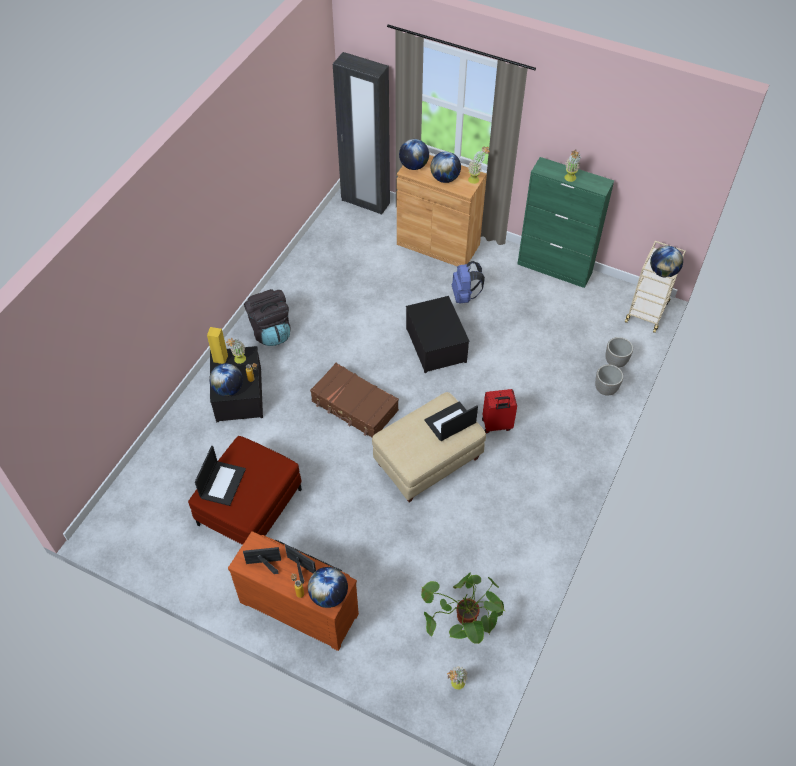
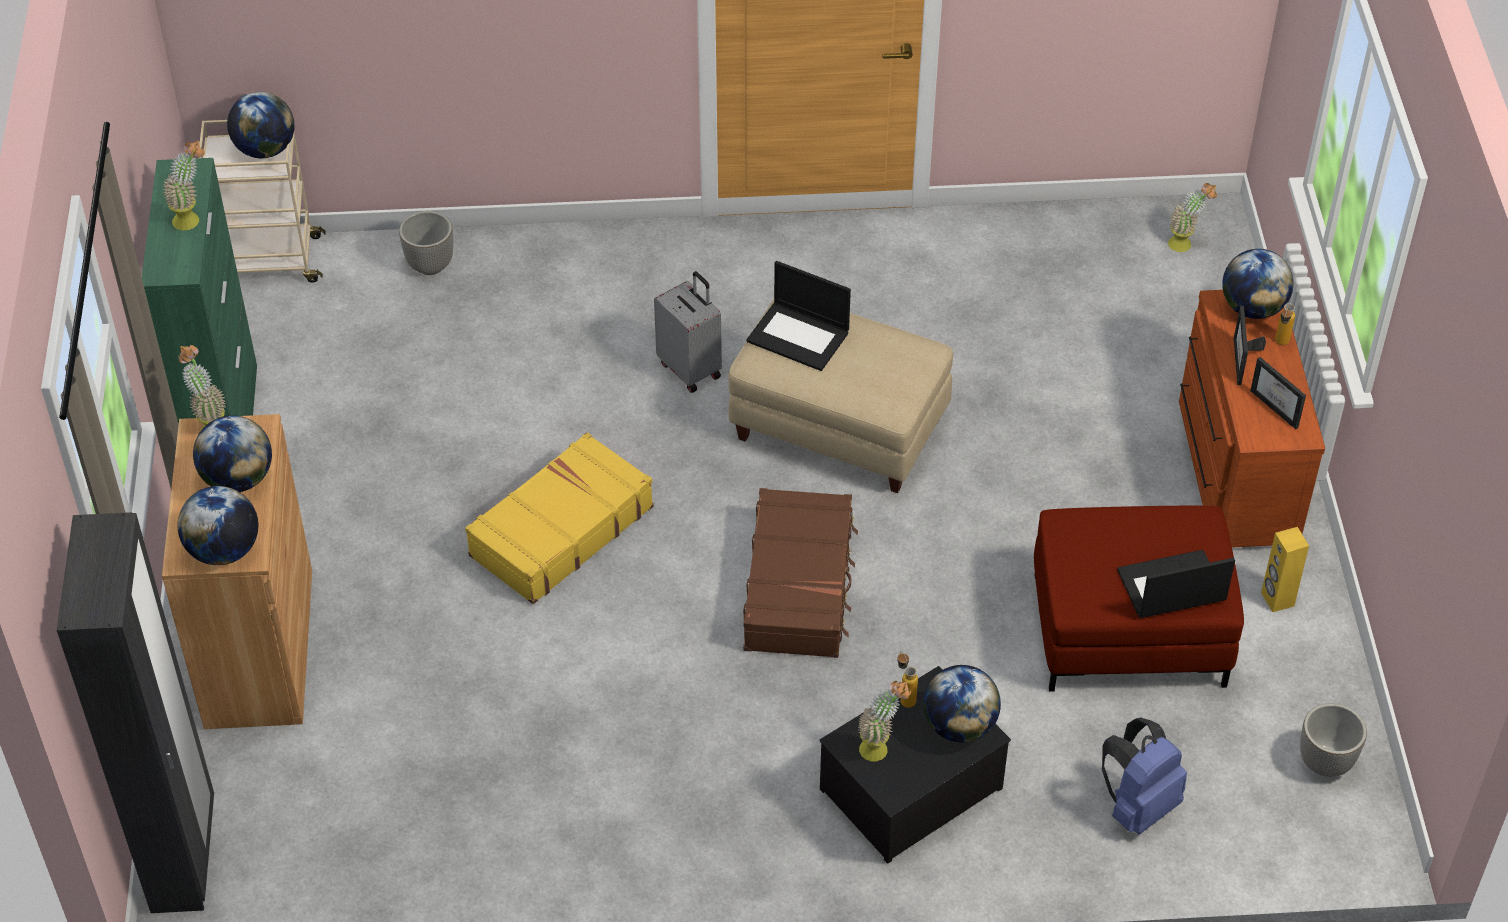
camera: 120 degrees left, 5 degrees down
(220, 358) = (897, 783): yellow speaker -> yellow speaker (1277, 599)
(271, 331) = (711, 826): black backpack -> none
(435, 345) = (560, 531): storage box -> yellow suitcase
(462, 625) = (1092, 271): potted plant -> none
(465, 296) = (393, 538): blue backpack -> blue backpack (1138, 805)
(497, 425) = (691, 369): red suitcase -> grey suitcase
(605, 389) = (506, 259): planter -> planter (1325, 763)

